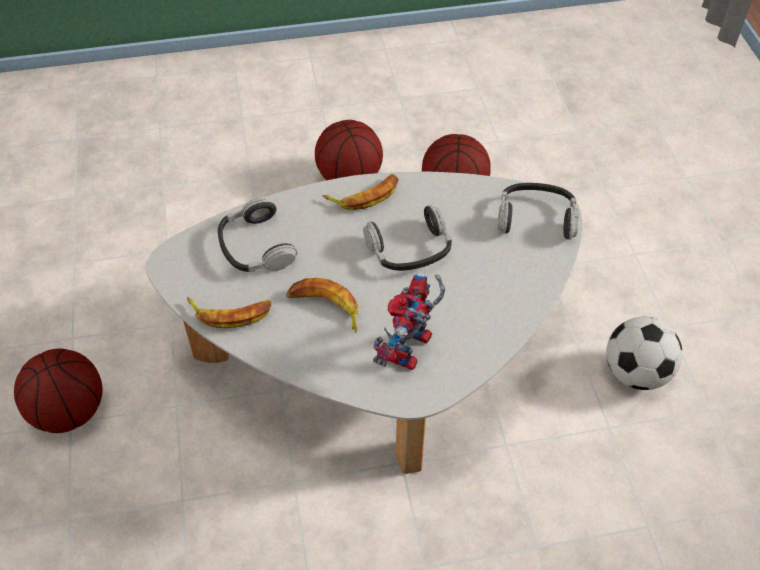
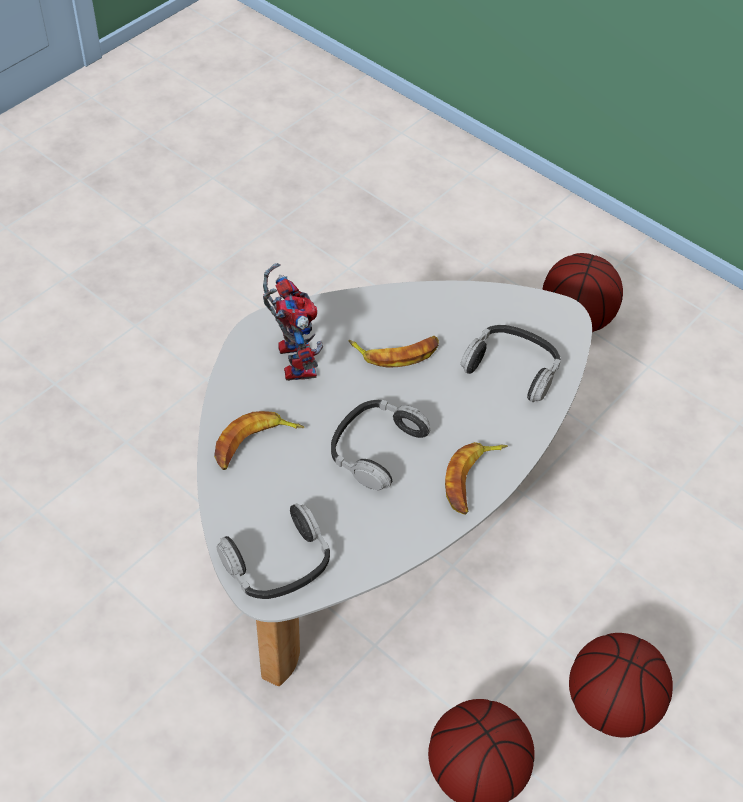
camera: 140 degrees right, 0 degrees up
(230, 313) = (467, 306): banana -> banana (254, 444)
(636, 373) = (115, 657): football -> none

